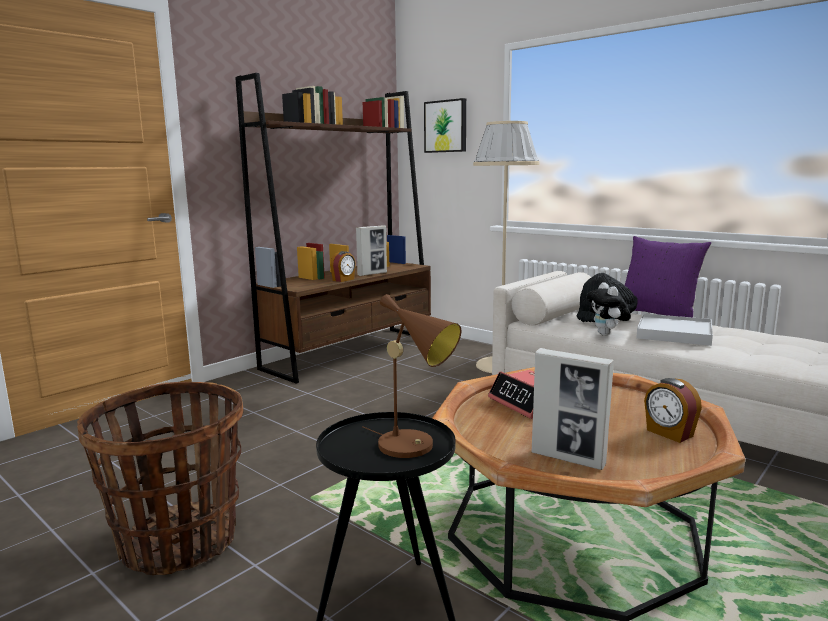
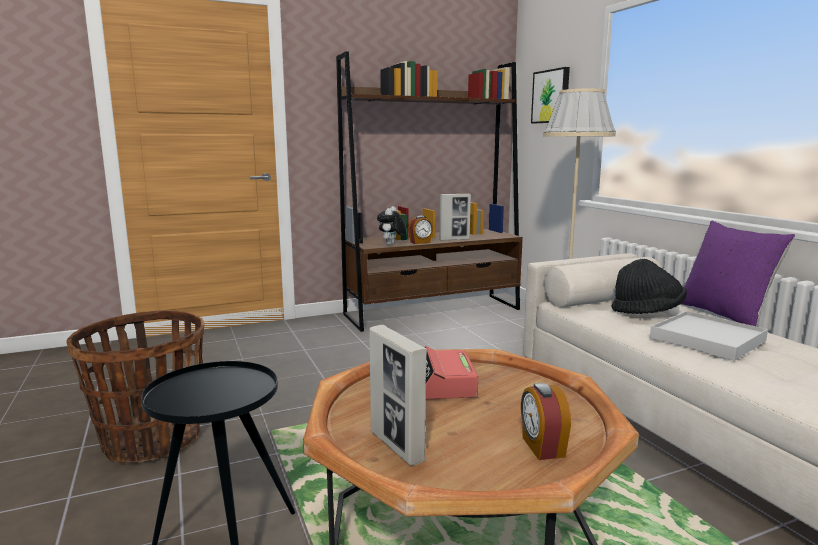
camera: 25 degrees right, 0 degrees up
(413, 447) = (227, 398): brown table lamp -> none
(607, 335) = (624, 329): plush toy -> plush toy (391, 245)

